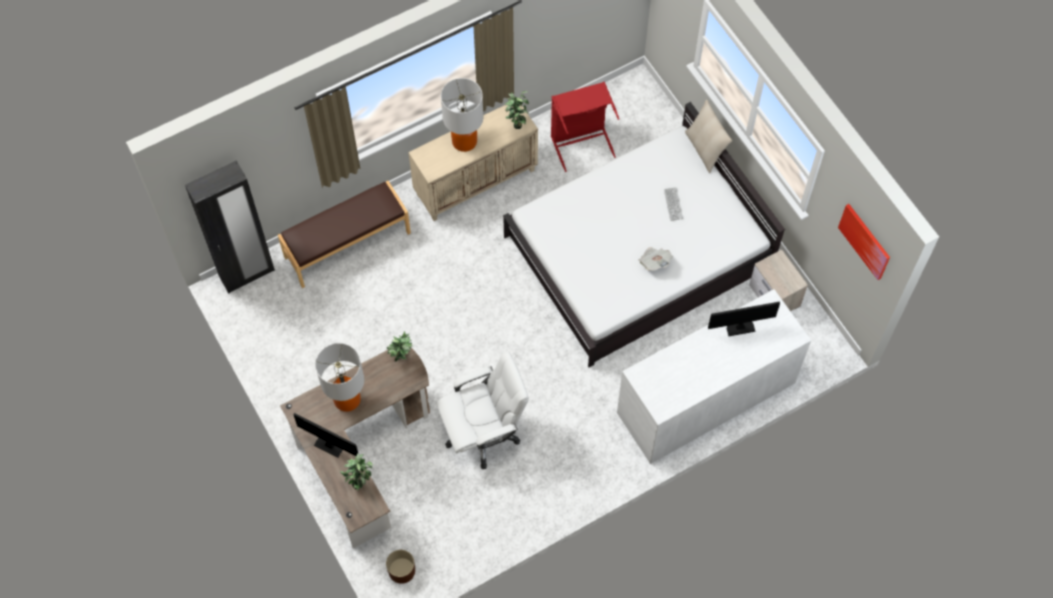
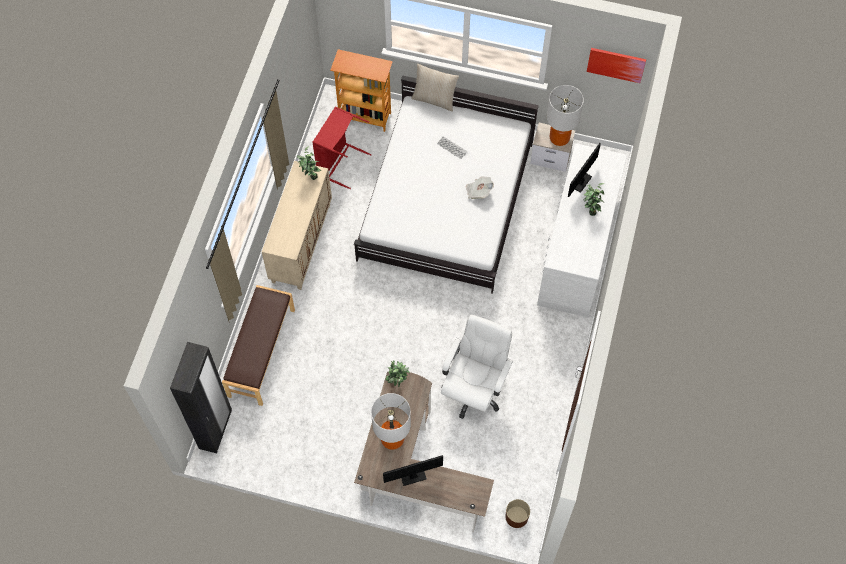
camera: 45 degrees left, 0 degrees up
(360, 480) = (455, 479): potted plant -> potted plant (590, 209)
(464, 141) = (290, 215): table lamp -> table lamp (559, 137)
(647, 120) = (365, 116): none -> bookcase

